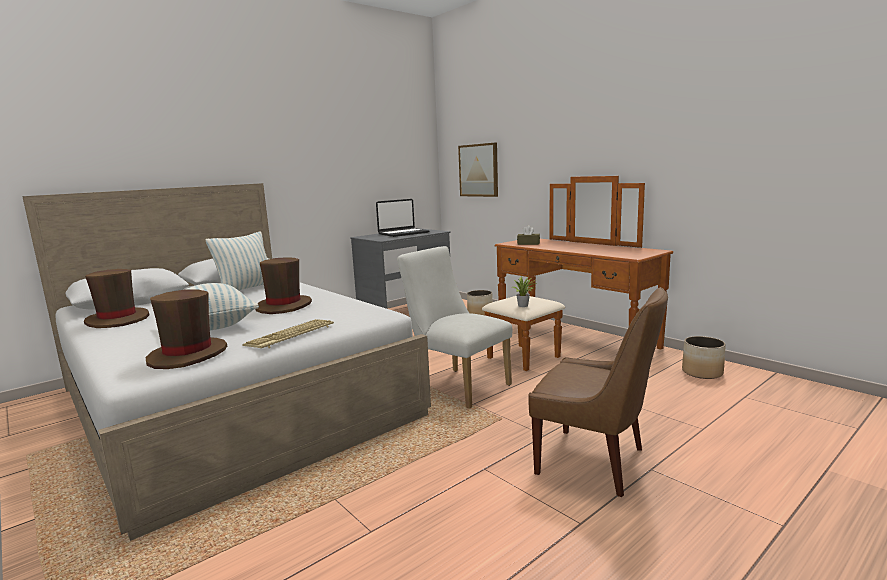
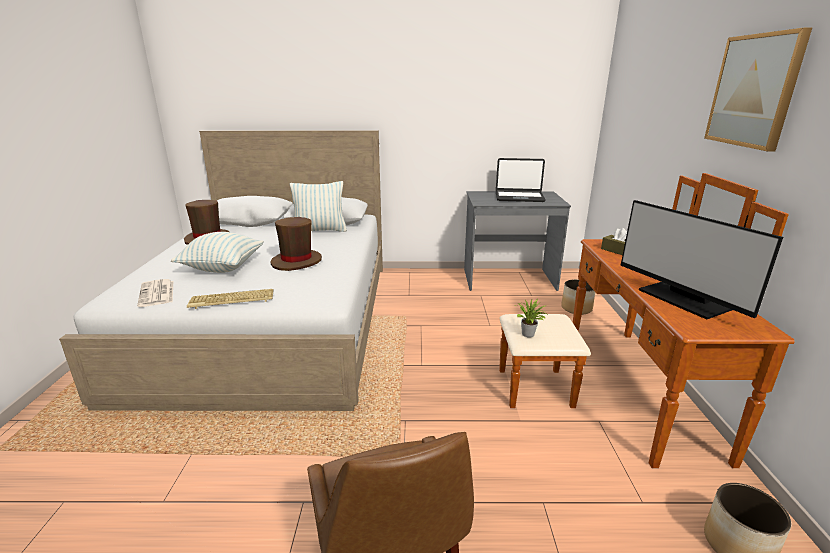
camera: 40 degrees right, 10 degrees up
(188, 355) = (157, 294): brown hat -> newspaper
(457, 385) = (423, 390): white chair -> none
(479, 170) = (628, 135): picture -> picture (754, 91)
(605, 250) = (683, 299): none -> monitor

